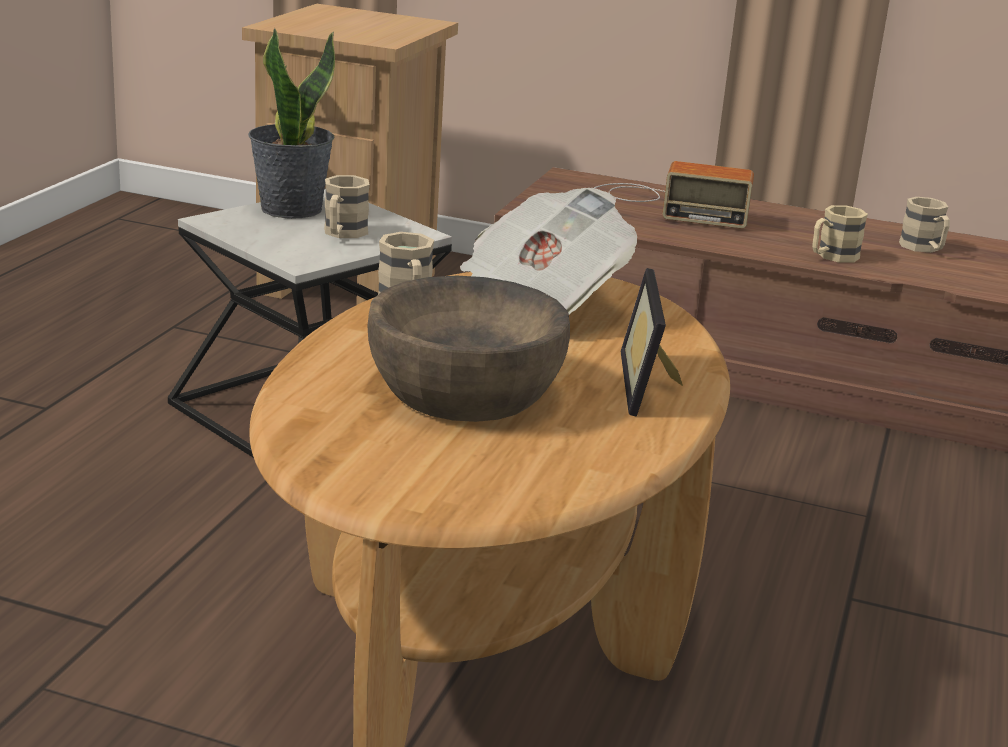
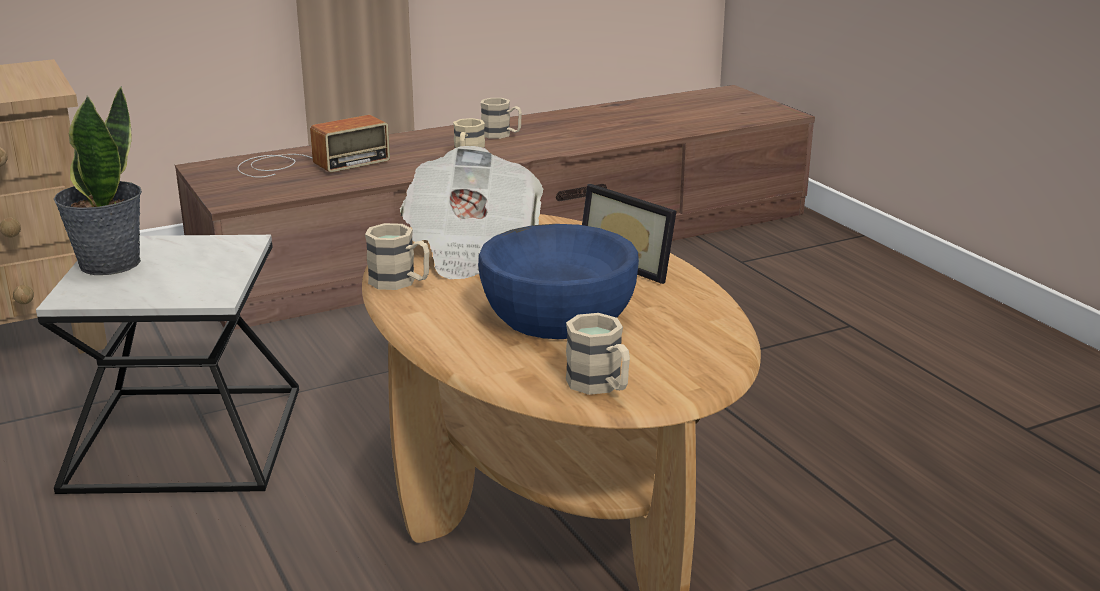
camera: 45 degrees left, 0 degrees up
(342, 234) = (195, 265): beige mug -> beige mug (601, 386)
(464, 389) = (557, 314): brown bowl -> blue bowl

